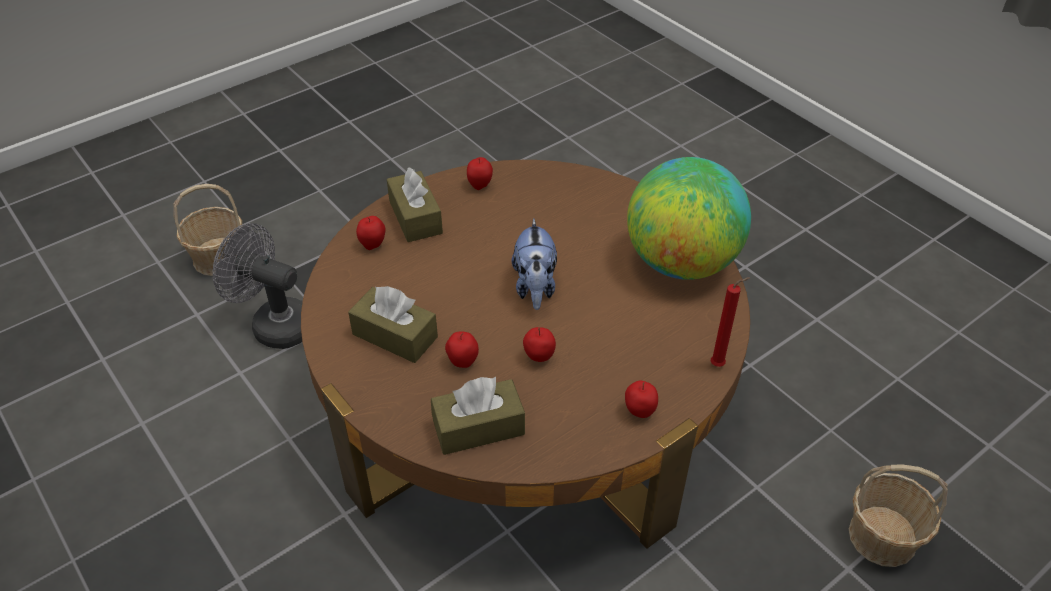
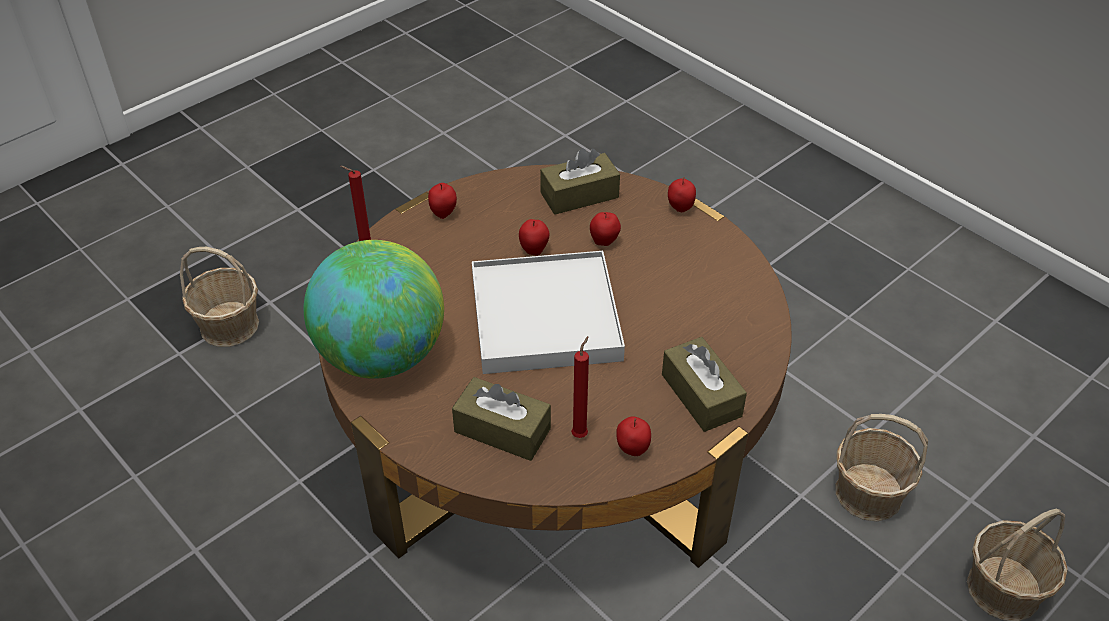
camera: 175 degrees right, 0 degrees up
(275, 324) = (868, 492): grey fan -> basket
(373, 245) = (737, 354): apple -> apple (680, 208)
(395, 335) = (675, 261): brown tissue box -> brown tissue box (502, 430)
(516, 197) = (581, 433): none -> red candle
(535, 287) = (545, 317): plush toy -> white tray

